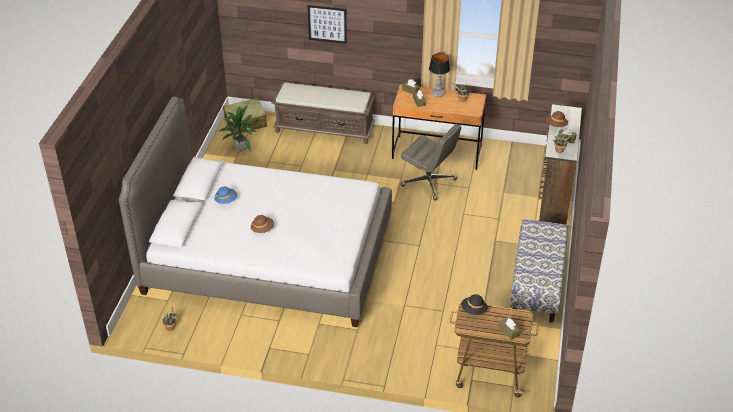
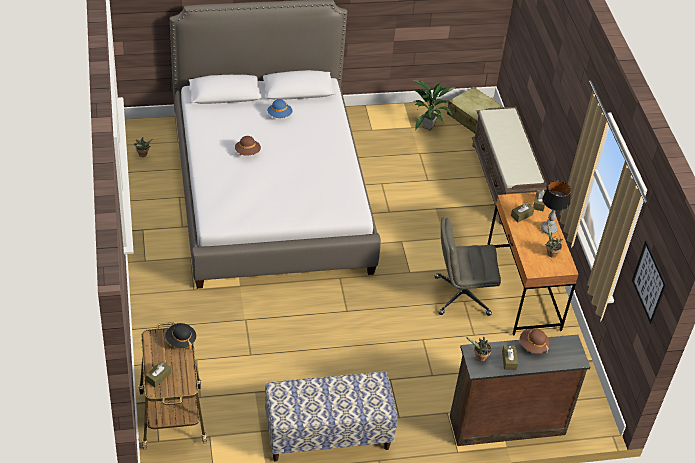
camera: 65 degrees right, 5 degrees up
(327, 24) = (549, 75): picture -> picture (649, 282)
(429, 183) = (461, 296): grey office chair -> grey office chair turned 75 degrees clockwise

